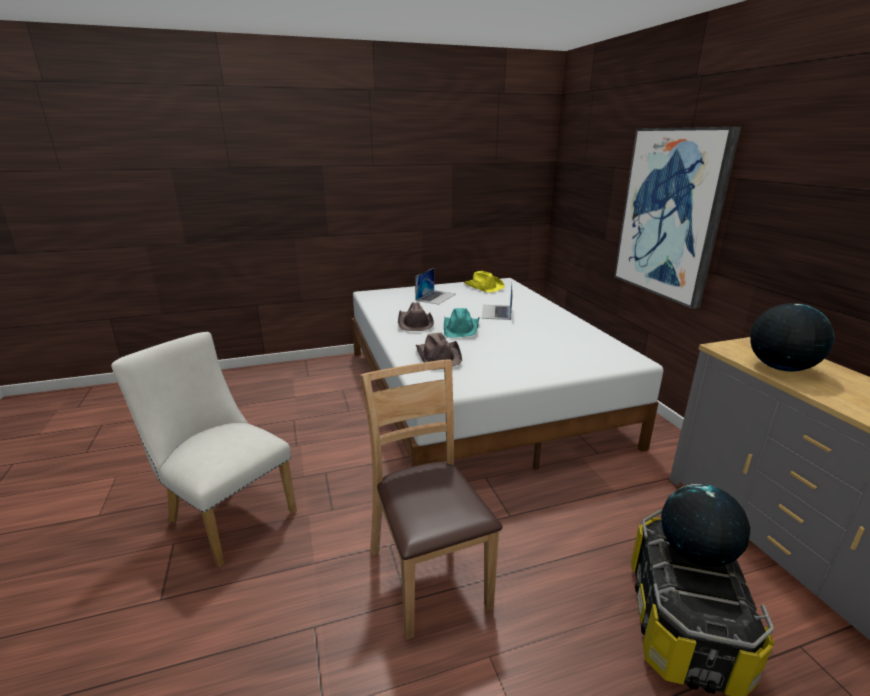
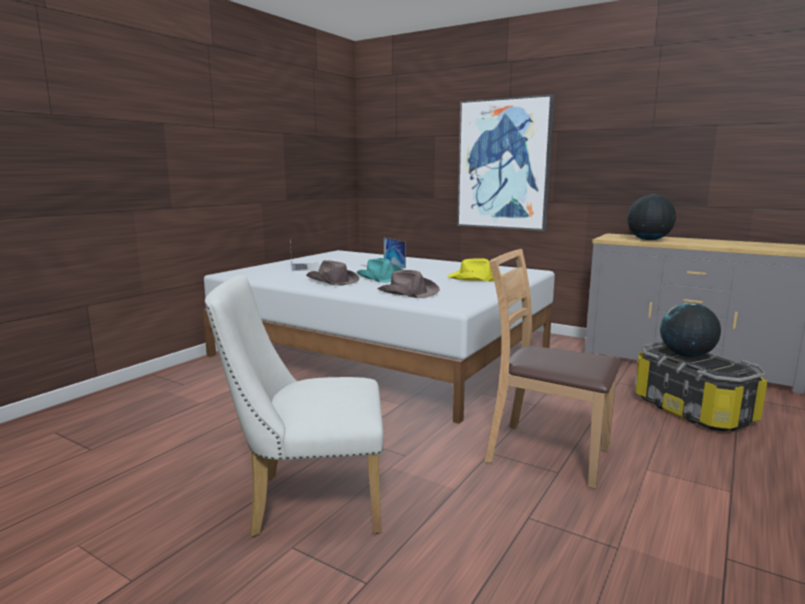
camera: 40 degrees left, 10 degrees down
(483, 286) = (330, 256): yellow hat -> yellow hat (475, 278)

